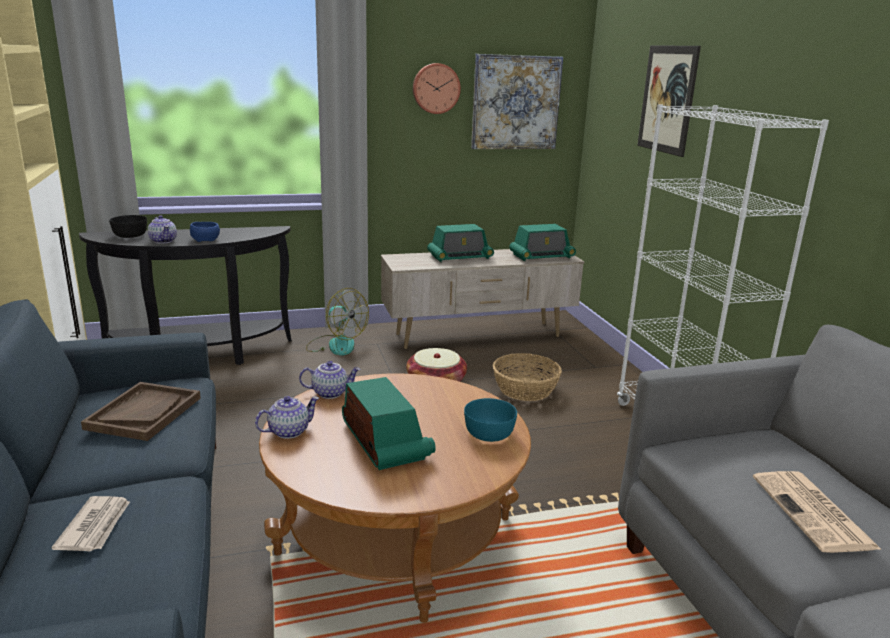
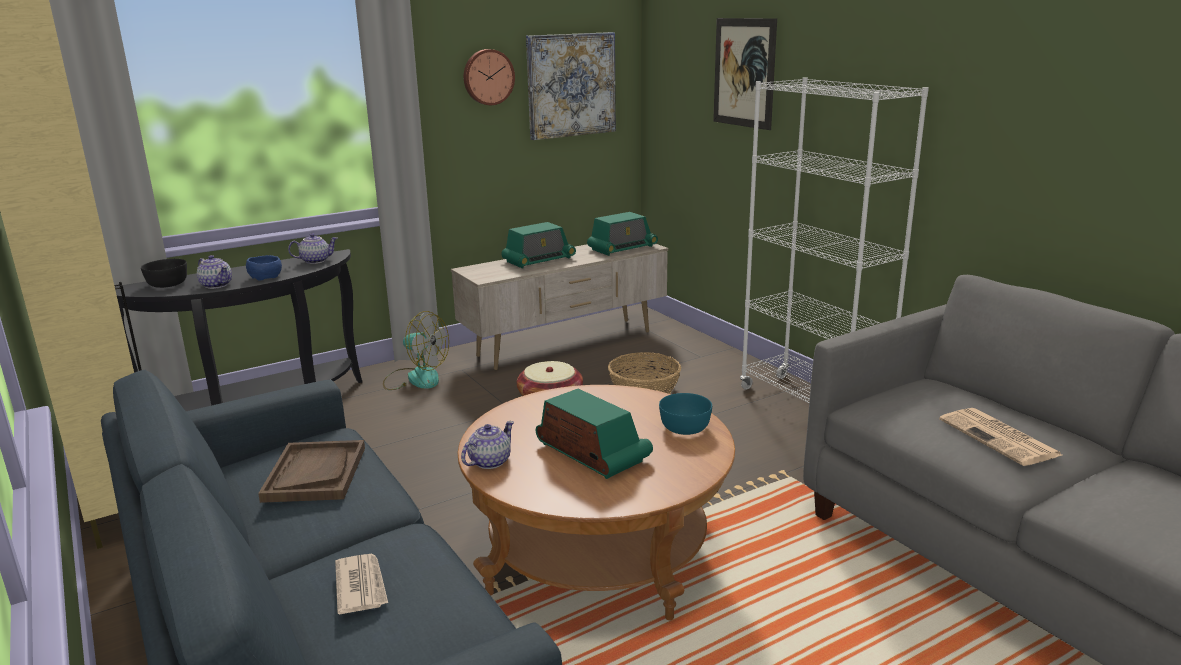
camera: 15 degrees left, 0 degrees up
(330, 393) = (502, 418): teapot -> teapot (315, 261)

